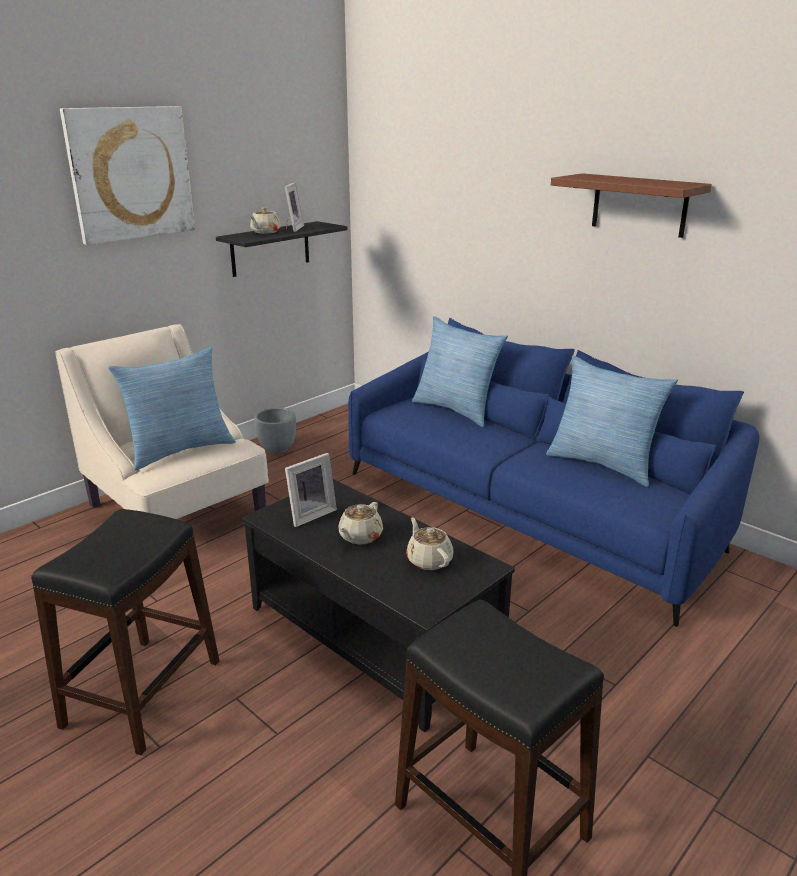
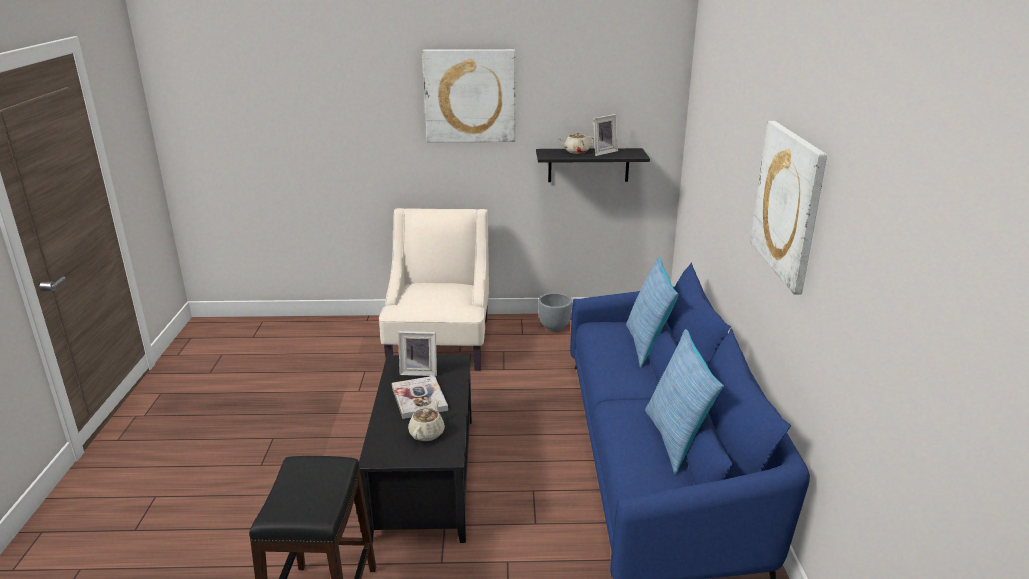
camera: 45 degrees right, 0 degrees up
(142, 693) = (289, 434): black stool -> none
(179, 450) = (431, 299): pillow -> none
(360, 537) = (419, 399): beige teapot -> book
(639, 205) = (788, 203): brown shelf -> picture

